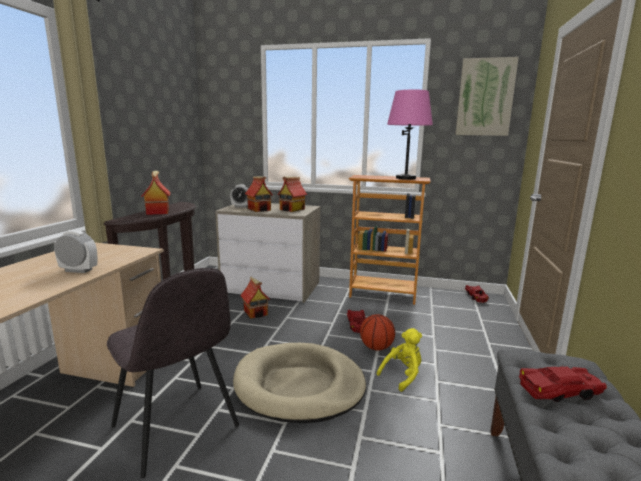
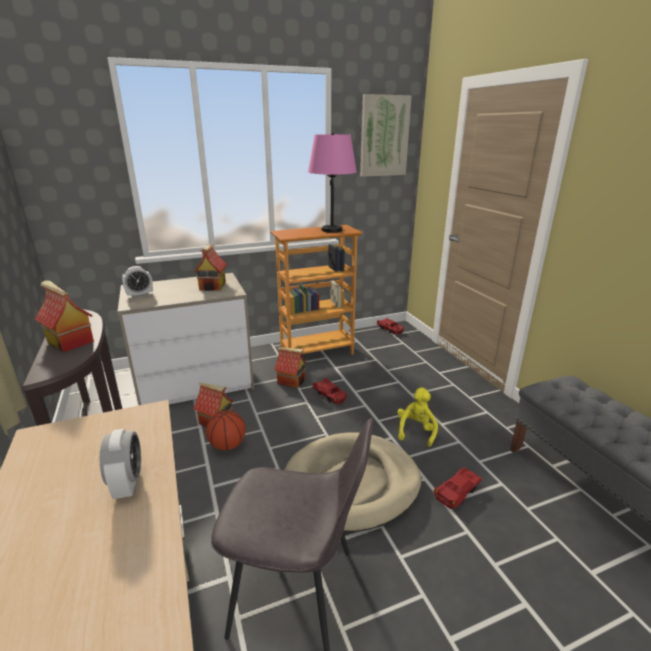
camera: 35 degrees left, 10 degrees up
(78, 270) = (128, 484): alarm clock -> alarm clock turned 105 degrees clockwise
(259, 209) = (174, 295): toy house -> toy house (292, 381)
(376, 348) = (370, 413): basketball -> basketball (227, 445)
(560, 391) = (591, 409): red toy car -> red toy car (458, 492)

